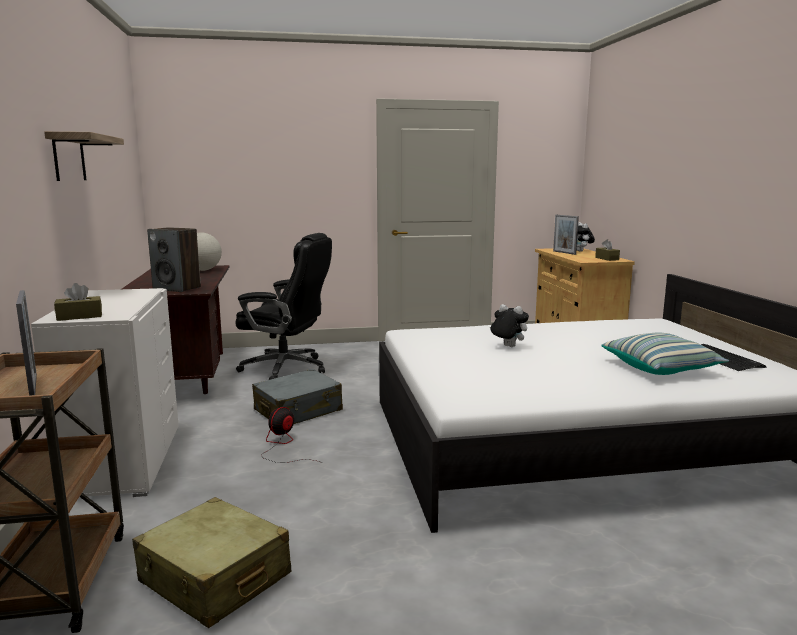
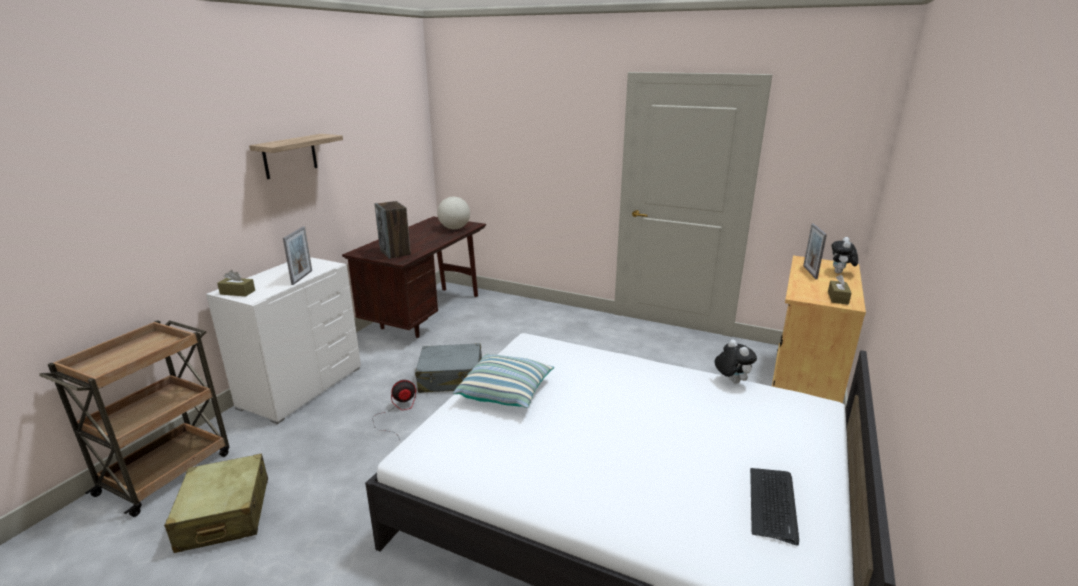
camera: 35 degrees right, 10 degrees up
(33, 386) = (129, 358): picture frame -> picture frame (302, 277)
(286, 368) = (500, 327): black office chair -> none
(507, 346) = (577, 392): plush toy -> plush toy (731, 381)
(661, 368) = (669, 488): pillow -> pillow (505, 392)

